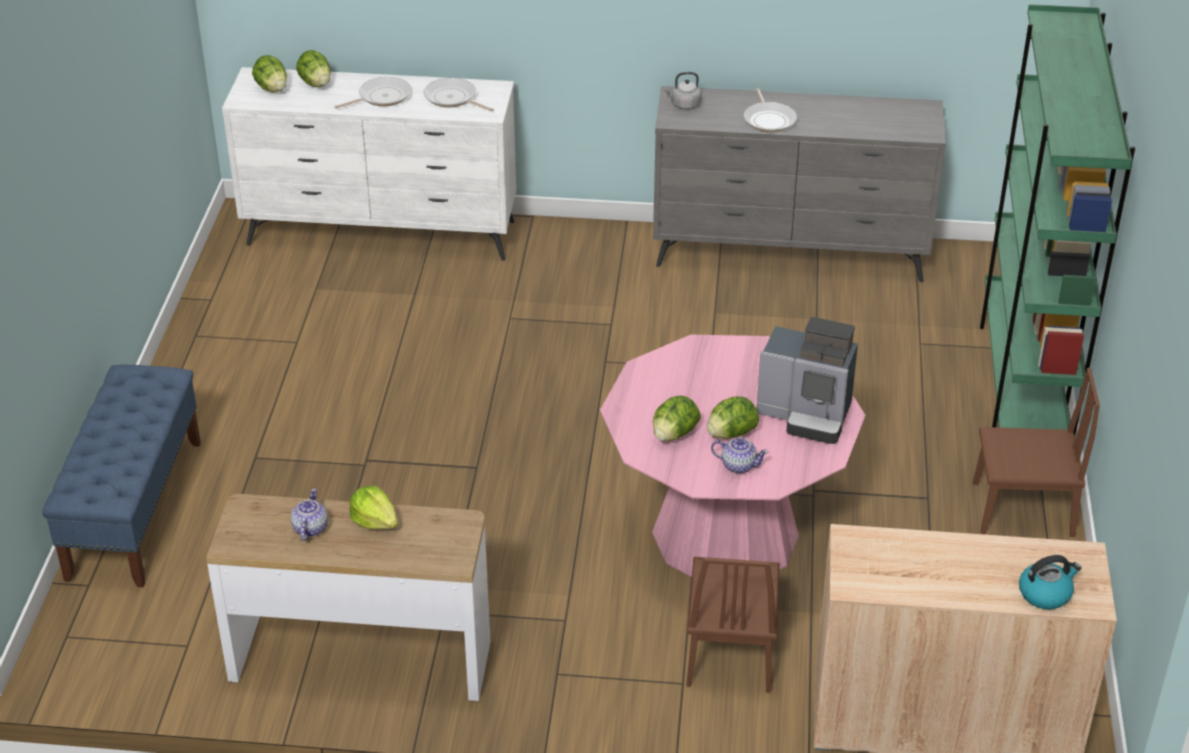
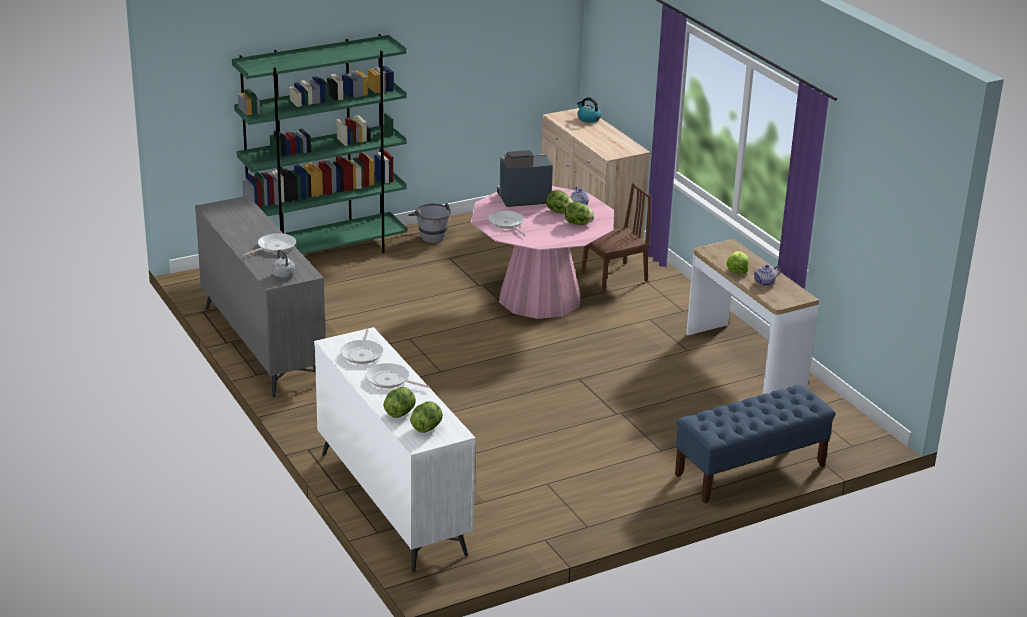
camera: 125 degrees left, 10 degrees down
(733, 365) = (507, 223): none -> frying pan
(806, 415) = (522, 199): coffee machine -> coffee machine turned 90 degrees counterclockwise
(1022, 509) = (430, 235): brown chair -> grey bucket

